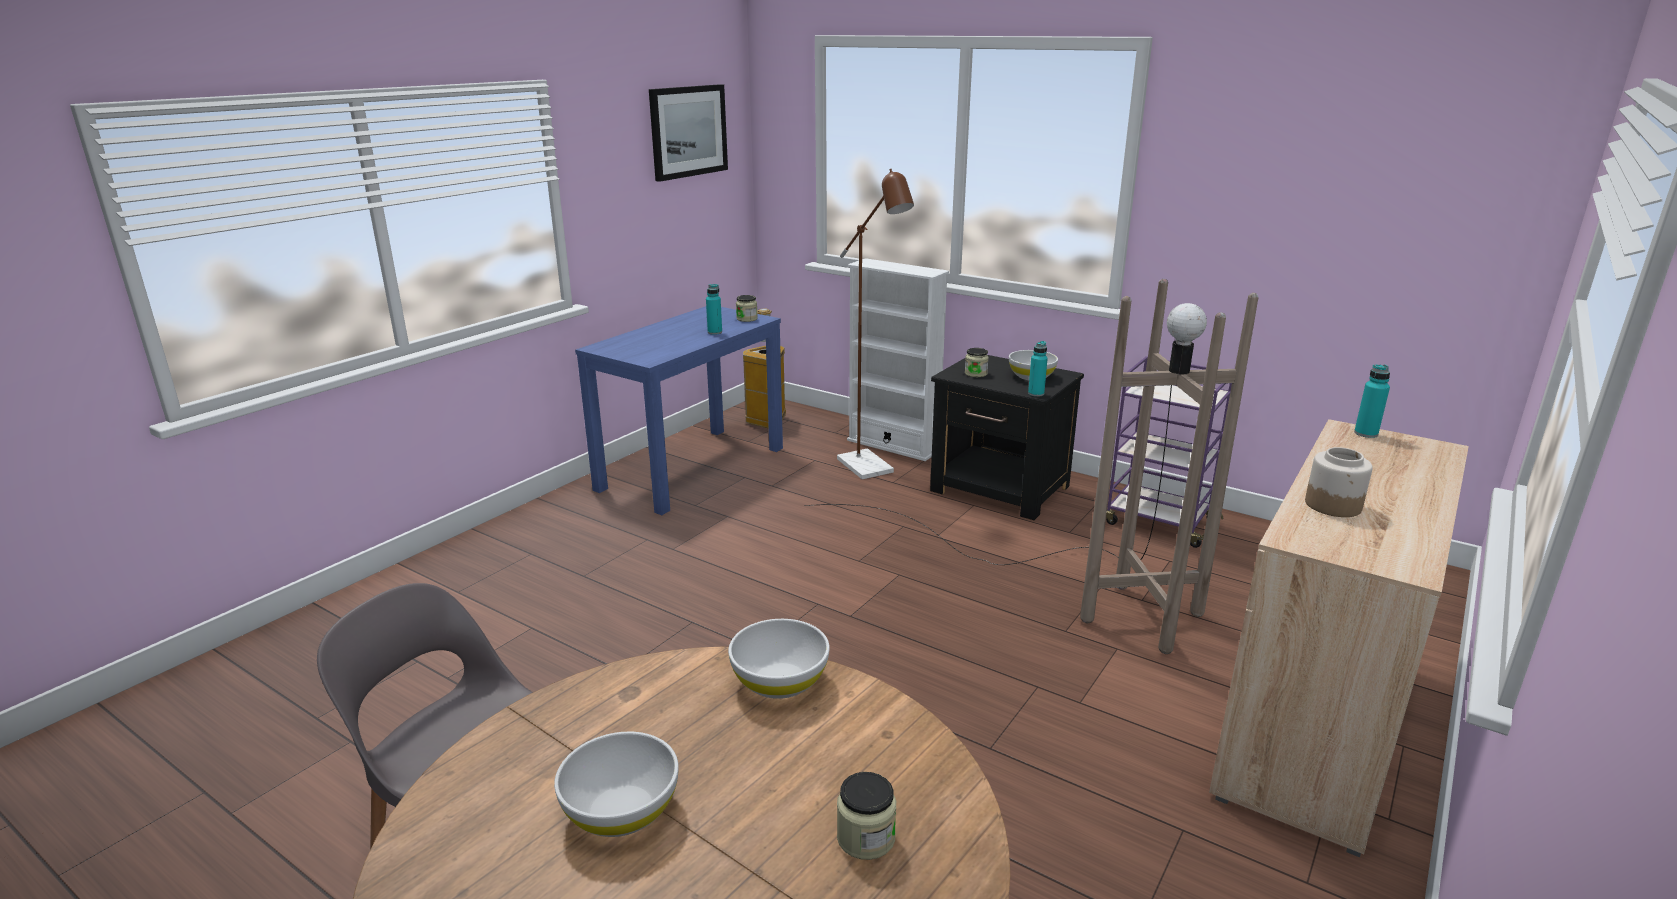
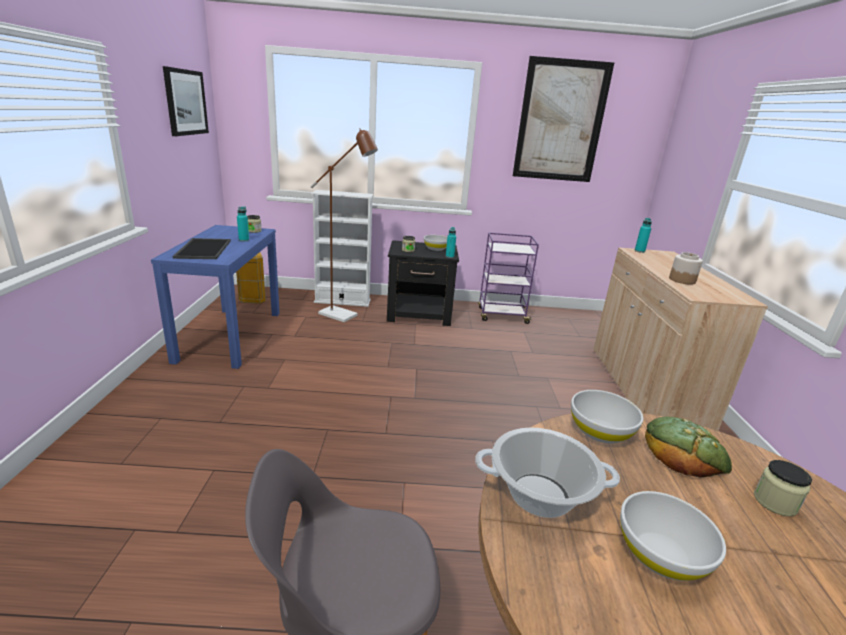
camera: 35 degrees left, 0 degrees up
(594, 711) = (540, 495): none -> cooking pot
(648, 341) = (202, 249): none -> tray
(853, 742) = (684, 451): none -> bread
(1058, 579) = (490, 352): brown floor lamp -> none
(1314, 144) = (560, 121): none -> picture

